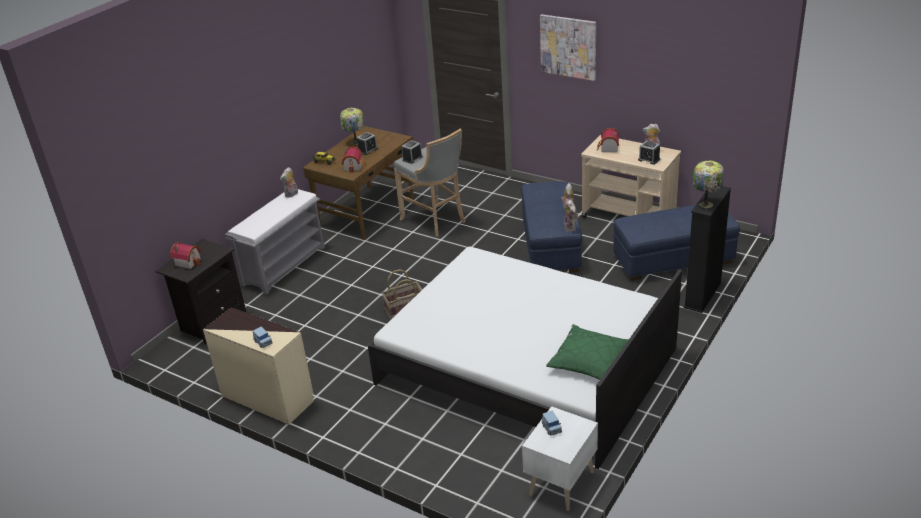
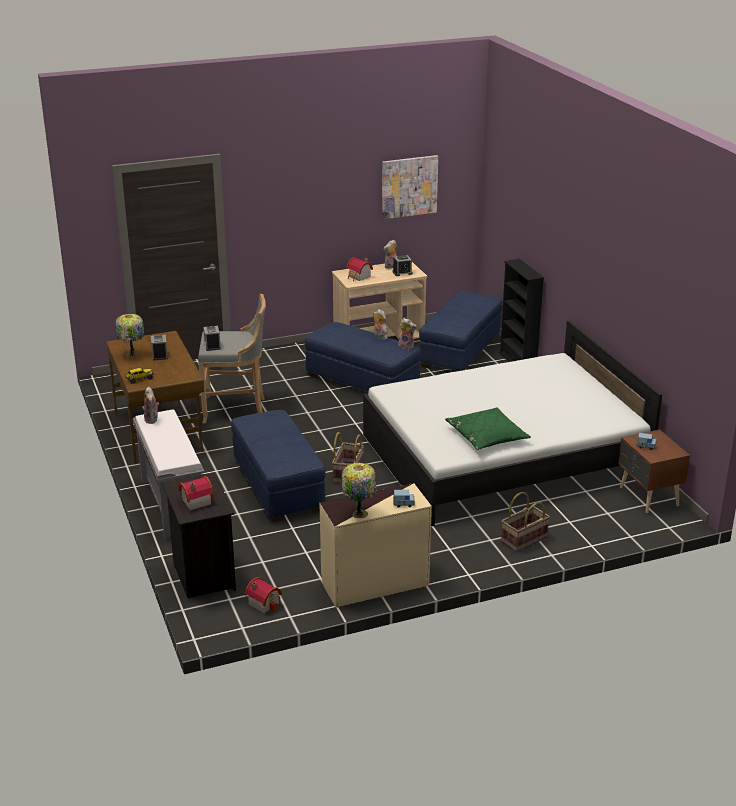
camera: 55 degrees left, 5 degrees down
(354, 166) = (179, 370): toy house -> toy house (264, 602)
(354, 290) = (278, 485): none -> blue ottoman
(404, 442) = (524, 540): none -> basket
(560, 483) = (648, 497): white nightstand -> brown nightstand
(568, 46) = (293, 191): picture -> picture (409, 186)
(590, 361) = (593, 403): green pillow -> green pillow (487, 436)
(706, 204) = (528, 272): table lamp -> table lamp (359, 513)

